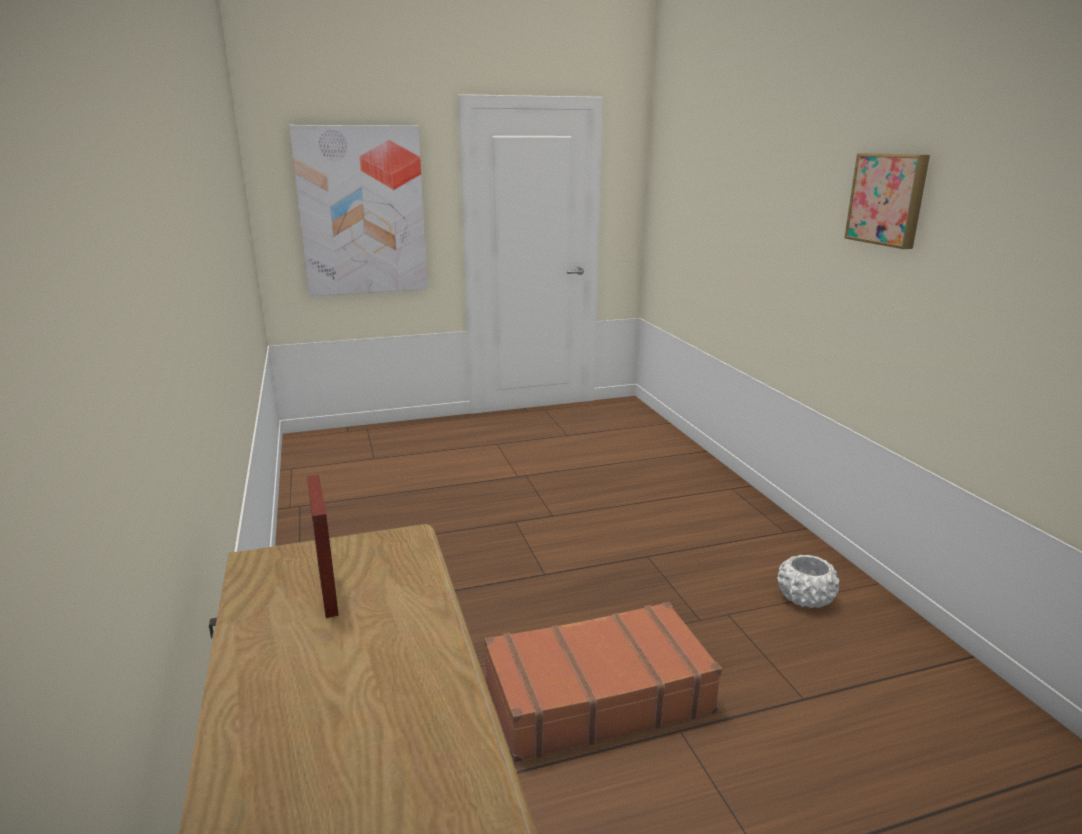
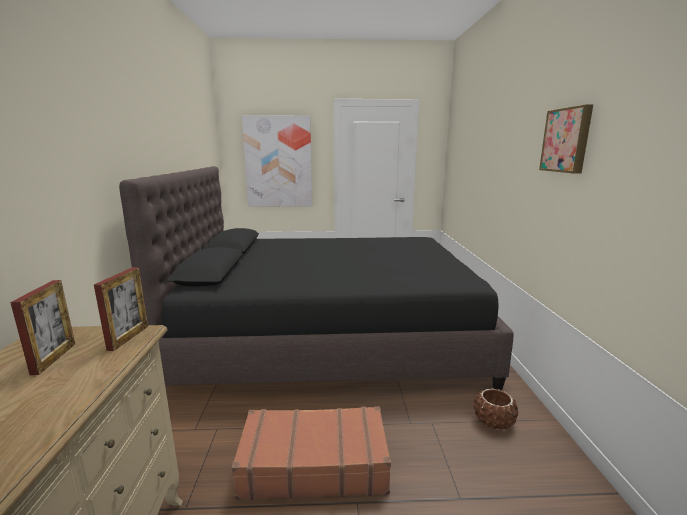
camera: 15 degrees right, 5 degrees down
(400, 548) = (128, 337): none -> picture frame
(518, 513) = (330, 336): none -> black bed
(805, 598) = (494, 421): white planter -> brown planter

